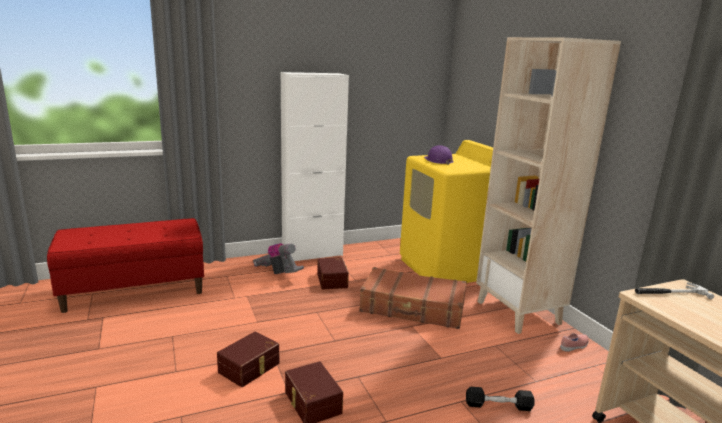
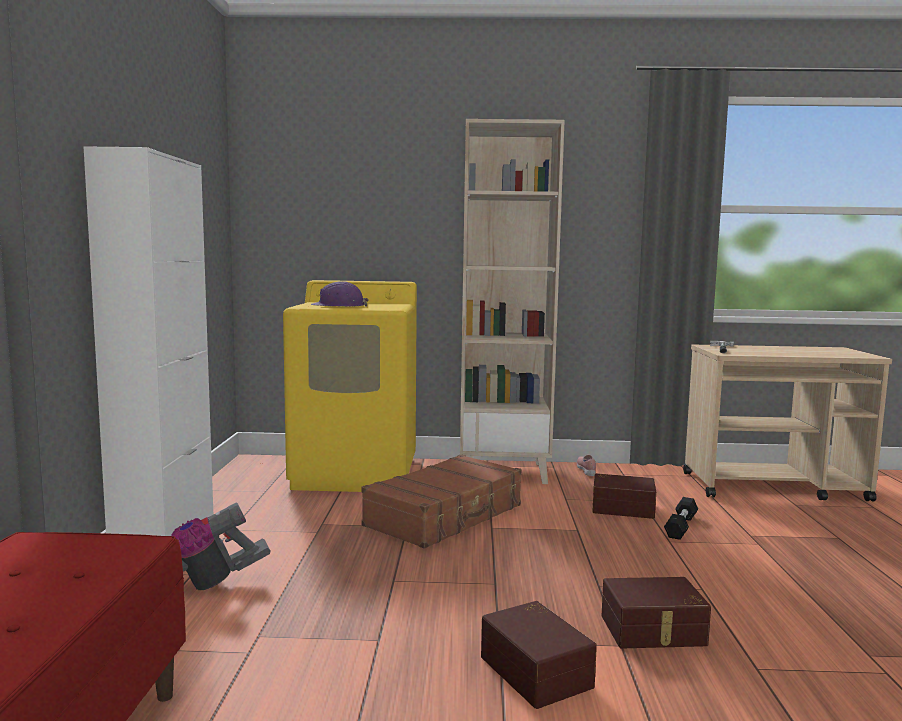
camera: 65 degrees left, 10 degrees down
(333, 280) = (296, 547): brown storage box -> brown storage box (622, 508)

